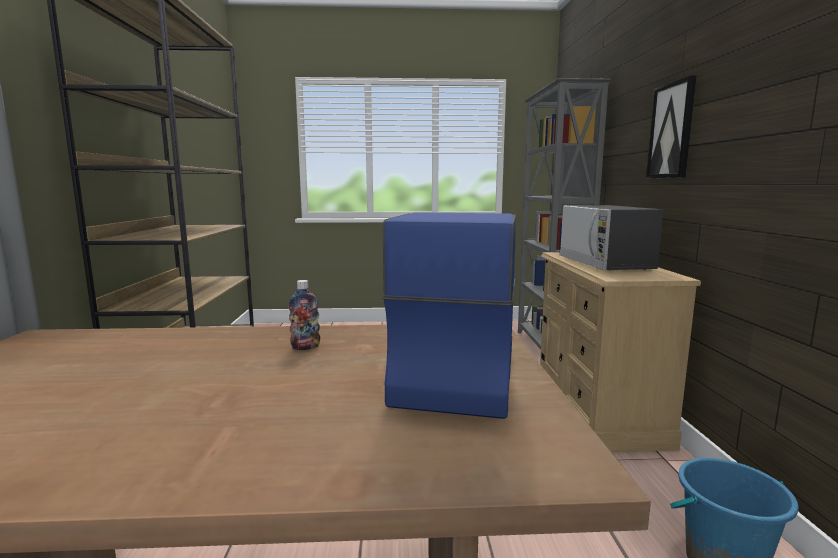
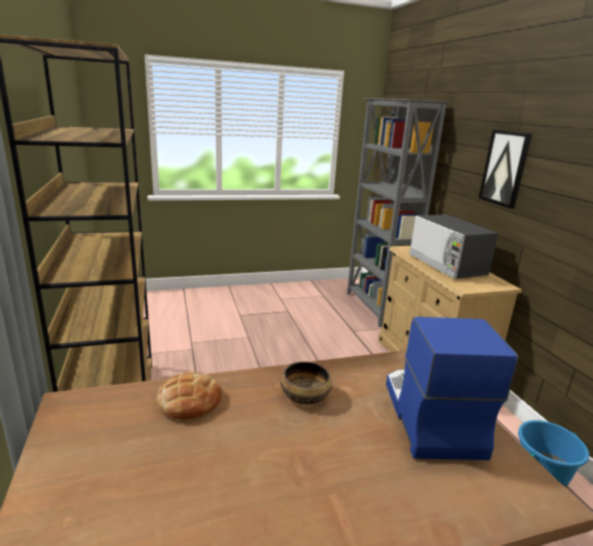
camera: 15 degrees left, 10 degrees up
(164, 342) = (189, 400): none -> bread
(305, 347) = (305, 395): bottle -> bowl

